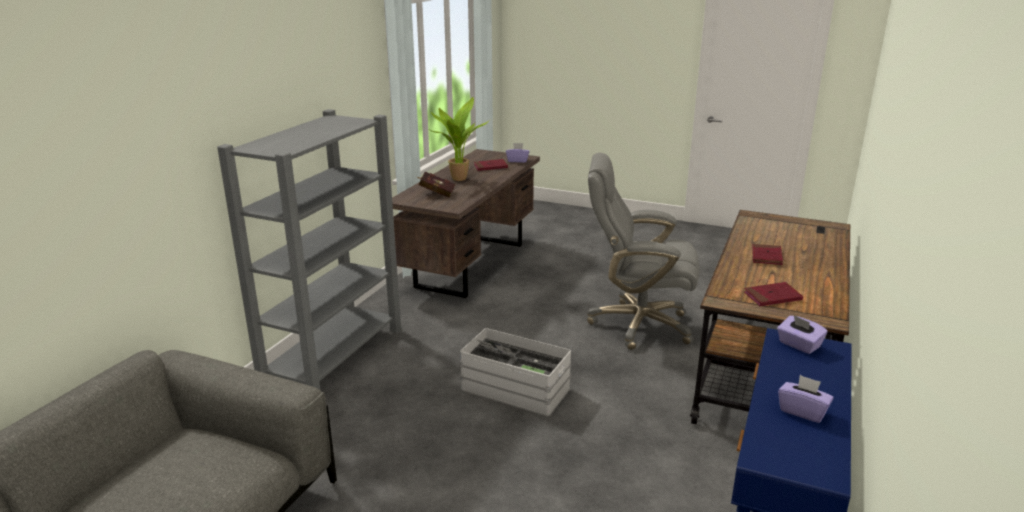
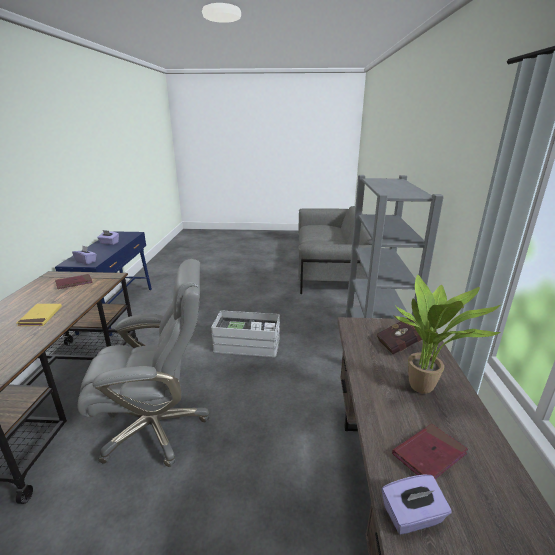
camera: 160 degrees right, 0 degrees up
(766, 256) = (40, 316): red book -> yellow book

